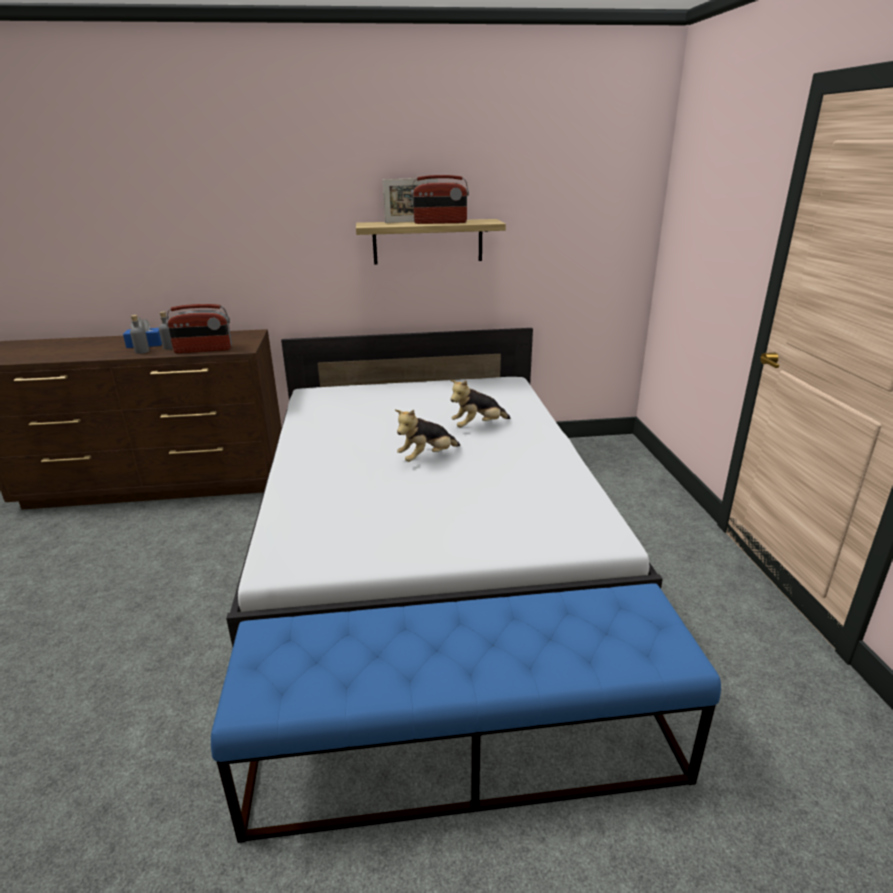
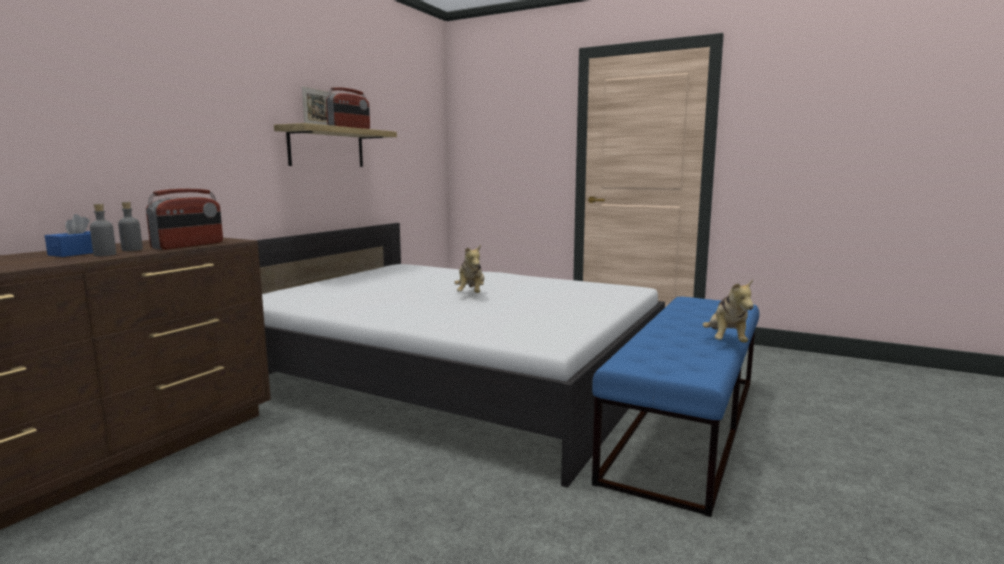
camera: 55 degrees left, 15 degrees down
(478, 426) = (452, 280): plush toy -> plush toy (726, 341)

